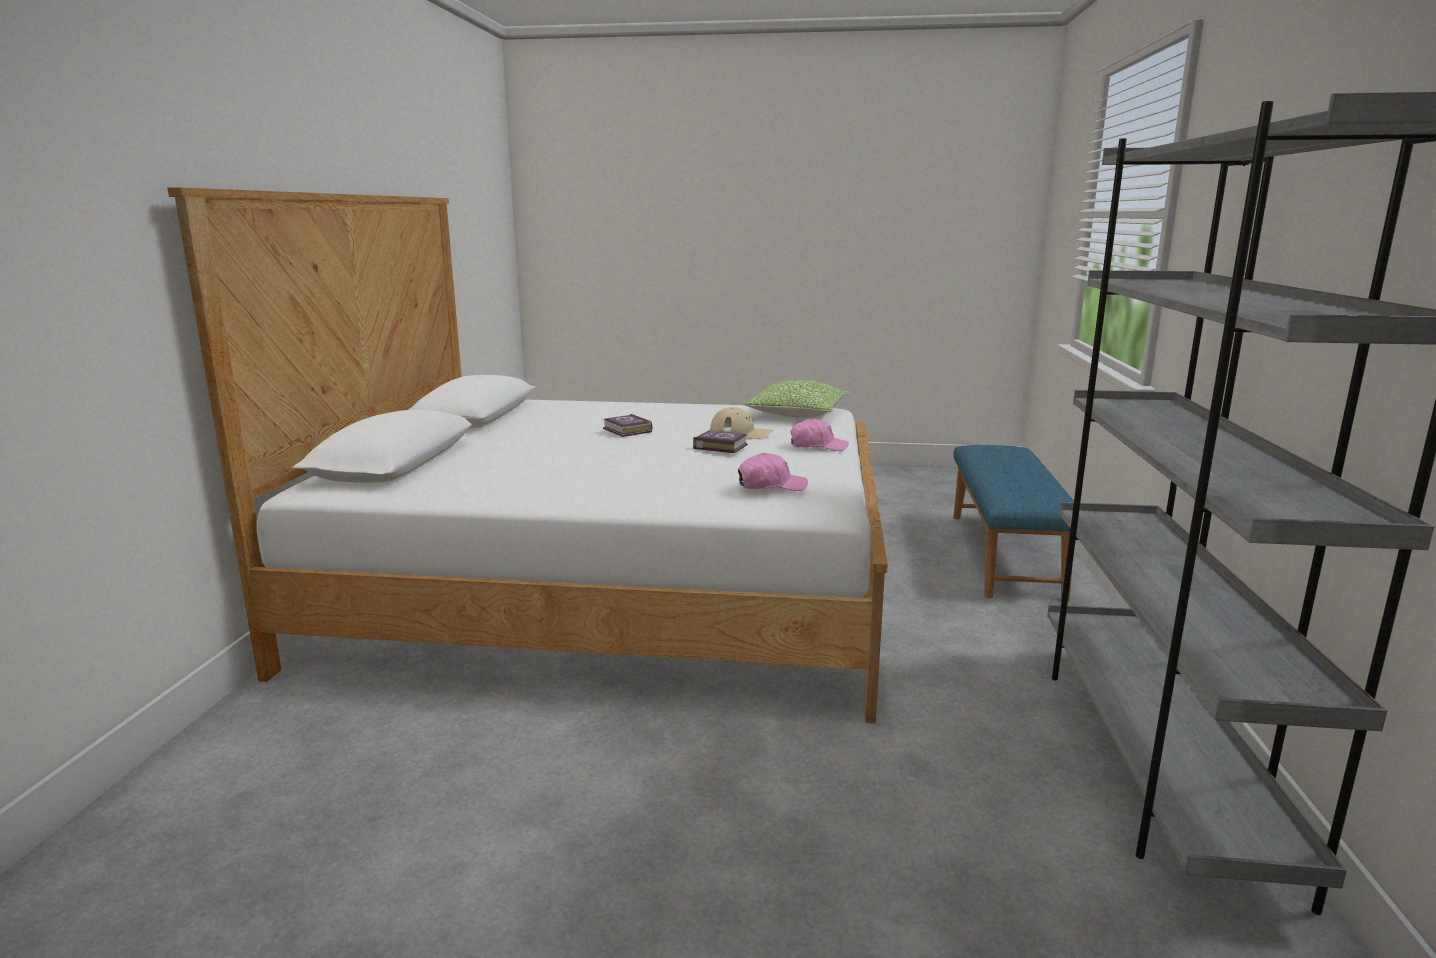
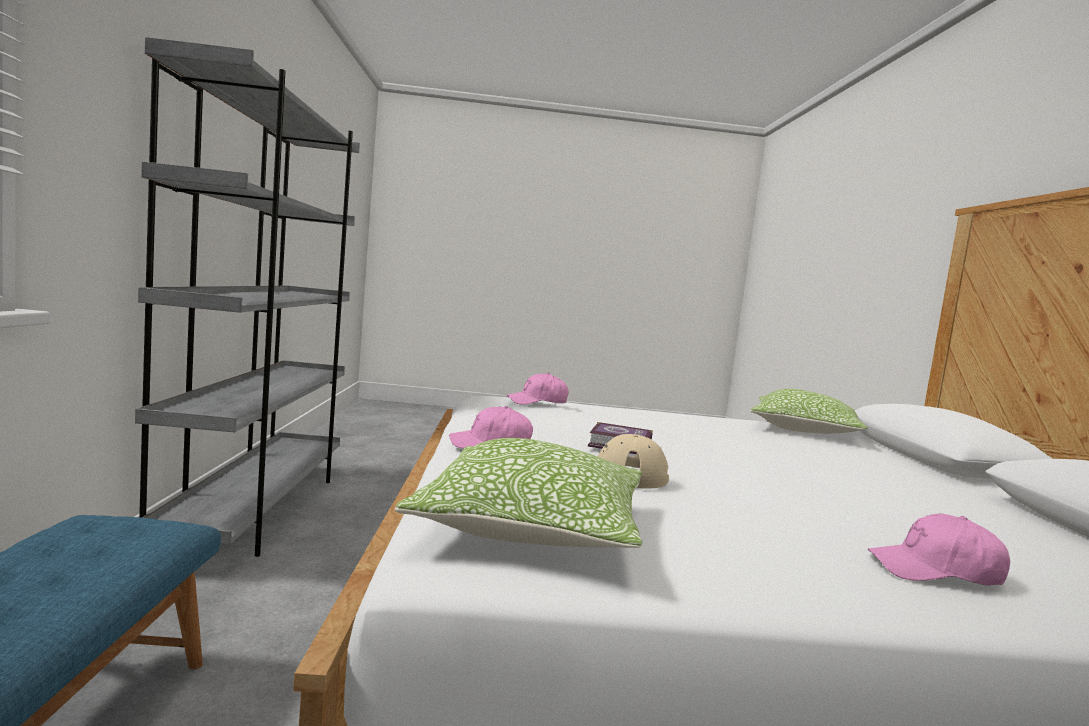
camera: 170 degrees right, 10 degrees down
(455, 487) = (804, 430): none -> pillow
(627, 430) = (790, 482): book -> none
(635, 408) = (935, 571): none -> pink cap

